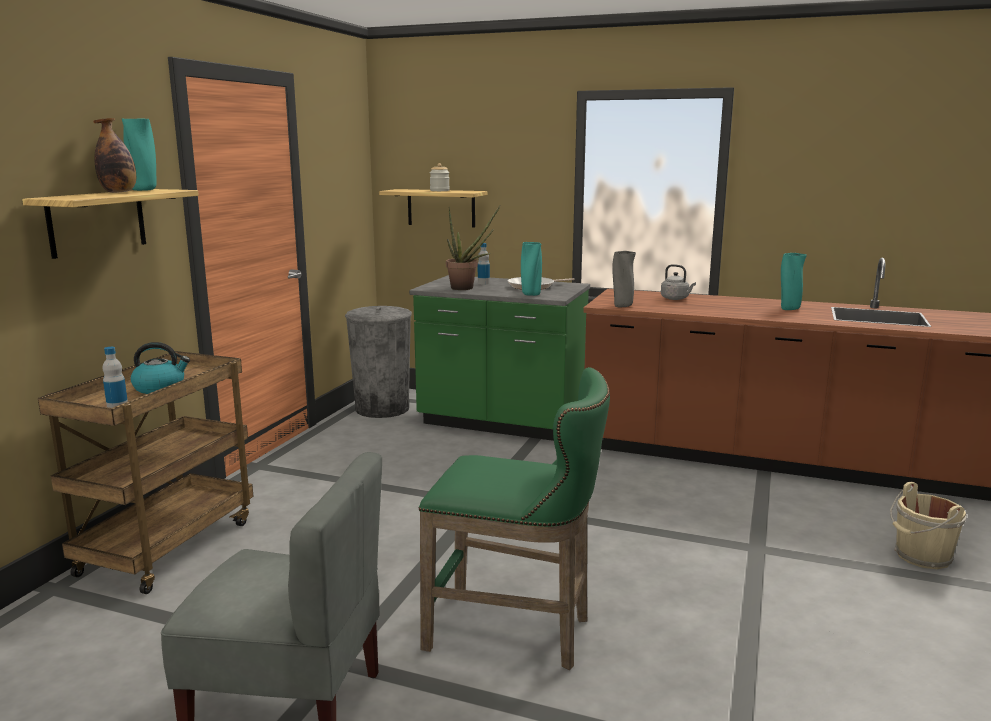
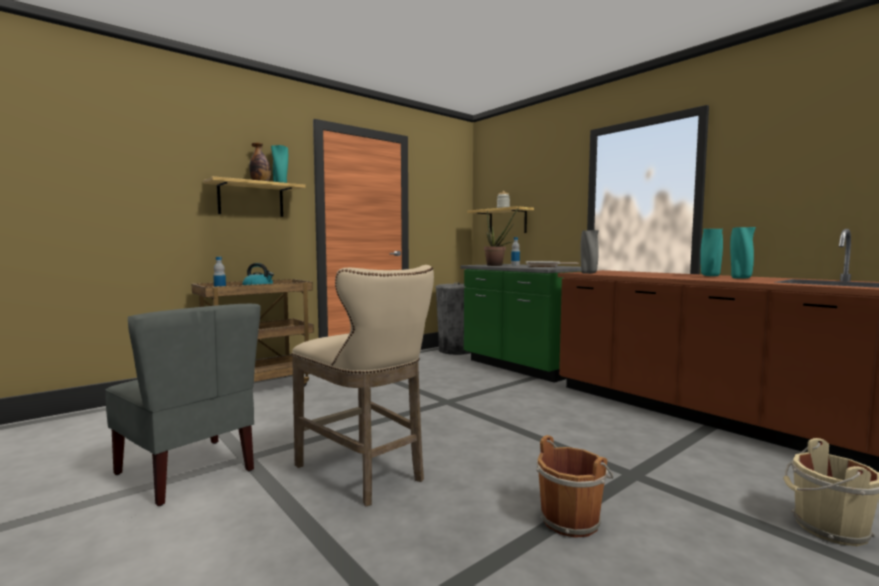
camera: 30 degrees right, 10 degrees down
(517, 633) = (365, 474): green stool -> beige stool
(530, 294) = (531, 267): turquoise vase -> turquoise vase (709, 276)
(676, 299) = (645, 273): grey kettle -> none
(757, 613) = (571, 519): none -> brown bucket

